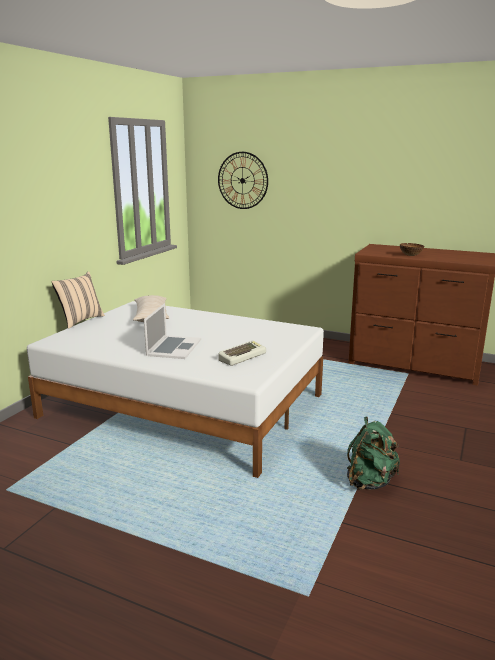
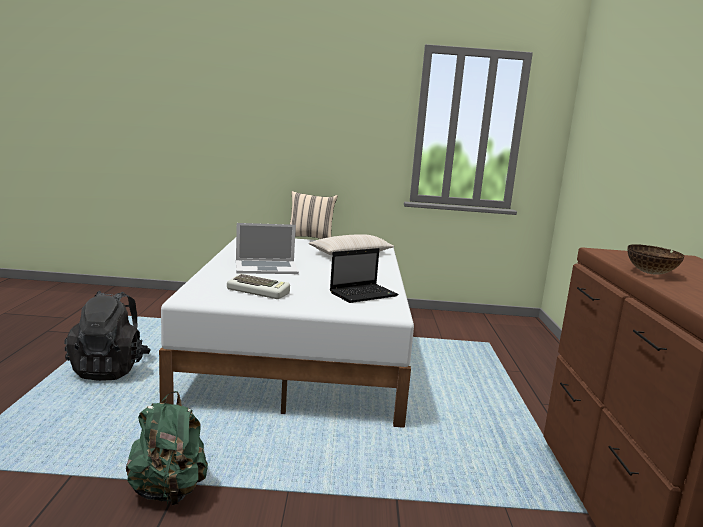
camera: 65 degrees right, 5 degrees down
(159, 502) = (110, 369): none -> black backpack
(242, 180) = (604, 133): wall clock -> none
(263, 329) = (364, 294): none -> laptop

